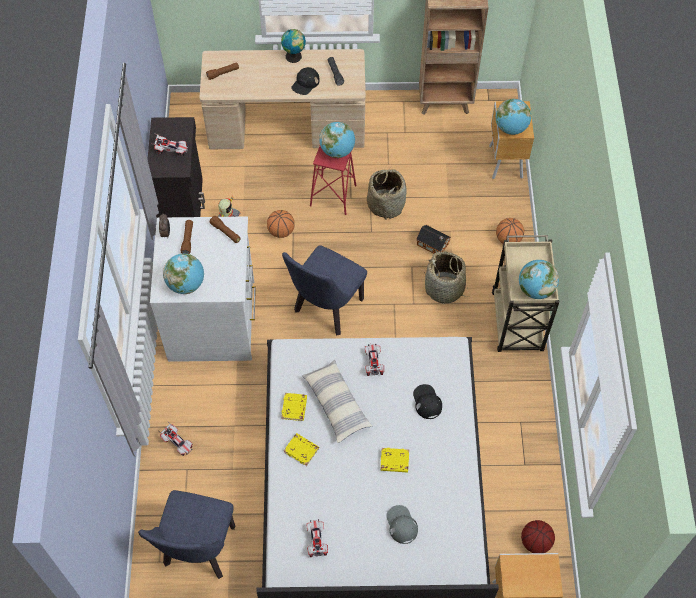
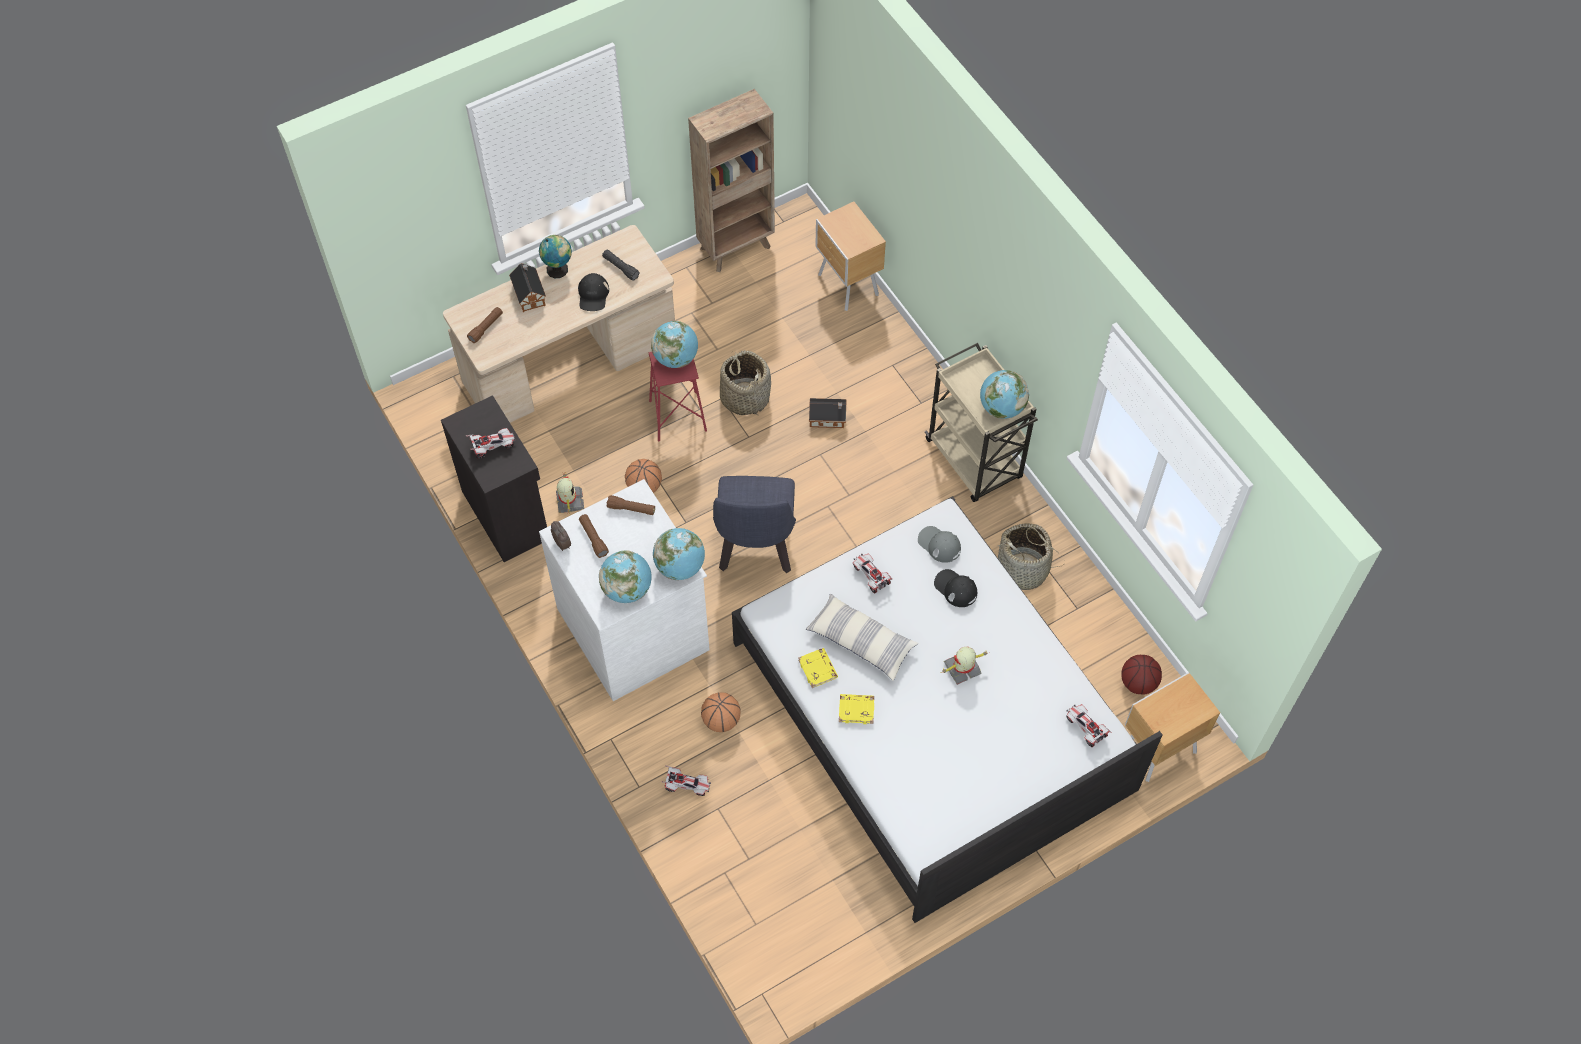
camera: 30 degrees left, 0 degrees up
(198, 552) = (792, 889): blue chair -> none
(265, 64) = (529, 294): none -> toy house
(316, 541) = (936, 795): toy car -> toy car (1085, 728)
(394, 461) = (962, 669): yellow book -> toy robot
(401, 525) = (1013, 730): grey cap -> grey cap (939, 544)
(444, 289) = (872, 461): basket -> basket (1023, 570)
(508, 239) = (906, 372): basketball -> basketball (721, 720)
(511, 128) = (853, 241): globe -> globe (680, 566)

